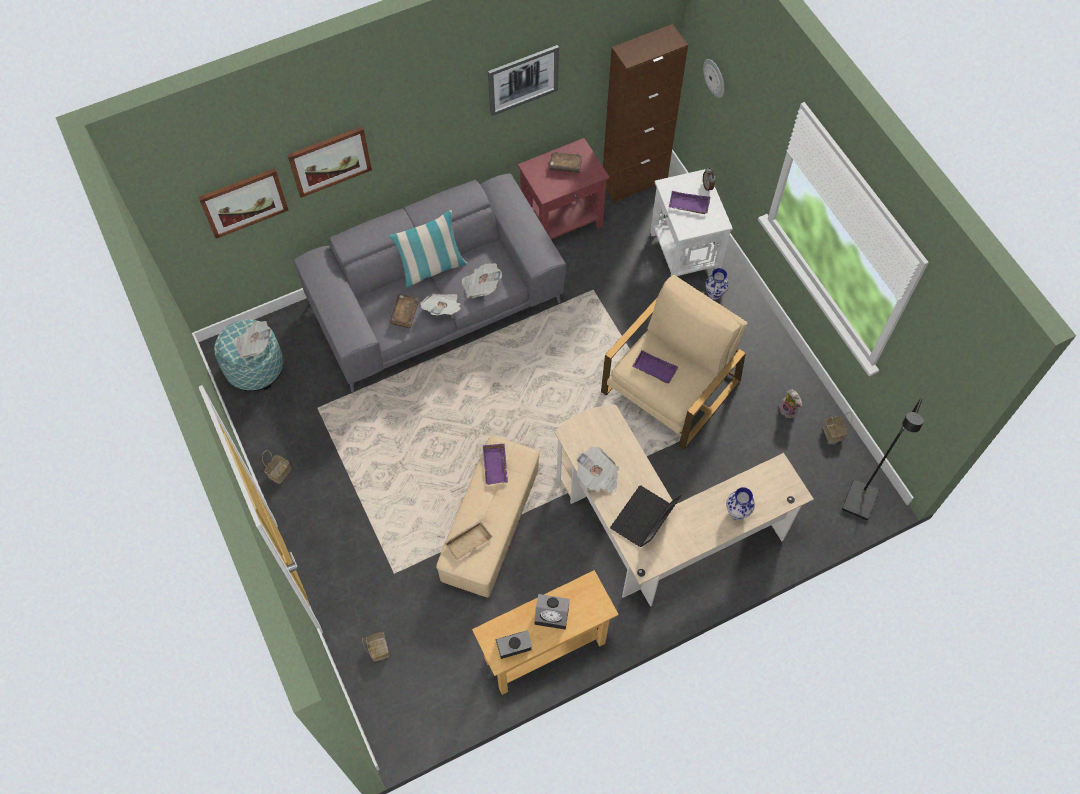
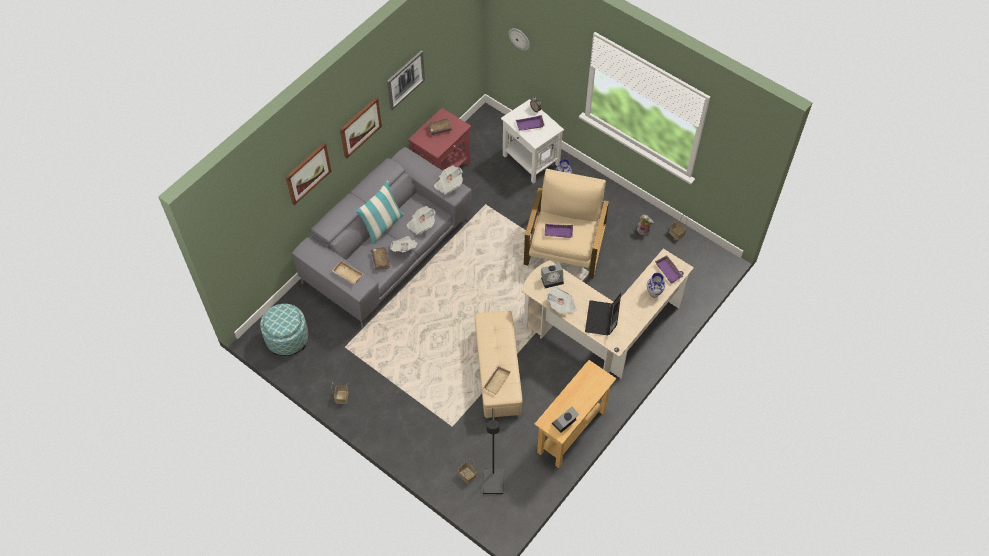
camera: 25 degrees left, 5 degrees down
(243, 202) = (263, 219): picture -> picture (360, 127)
(254, 345) = (291, 318): newspaper -> newspaper (448, 184)
(343, 316) = (347, 274): none -> beige tray
(496, 466) = (489, 330): purple tray -> purple tray (669, 271)
(553, 615) = (578, 395): alarm clock -> alarm clock (552, 279)
(634, 181) = (475, 127): brown cabinet -> none
(860, 501) = (712, 266): black floor lamp -> black floor lamp (494, 482)

